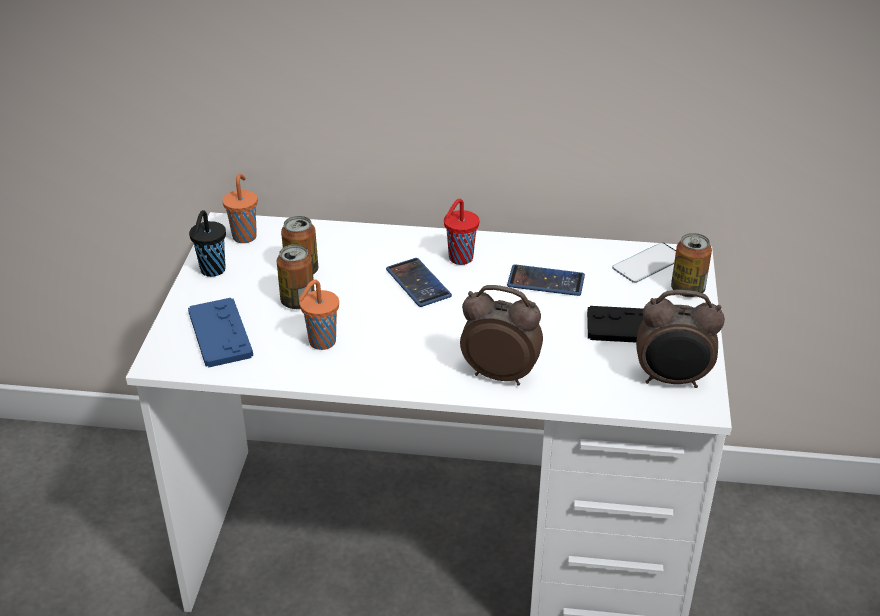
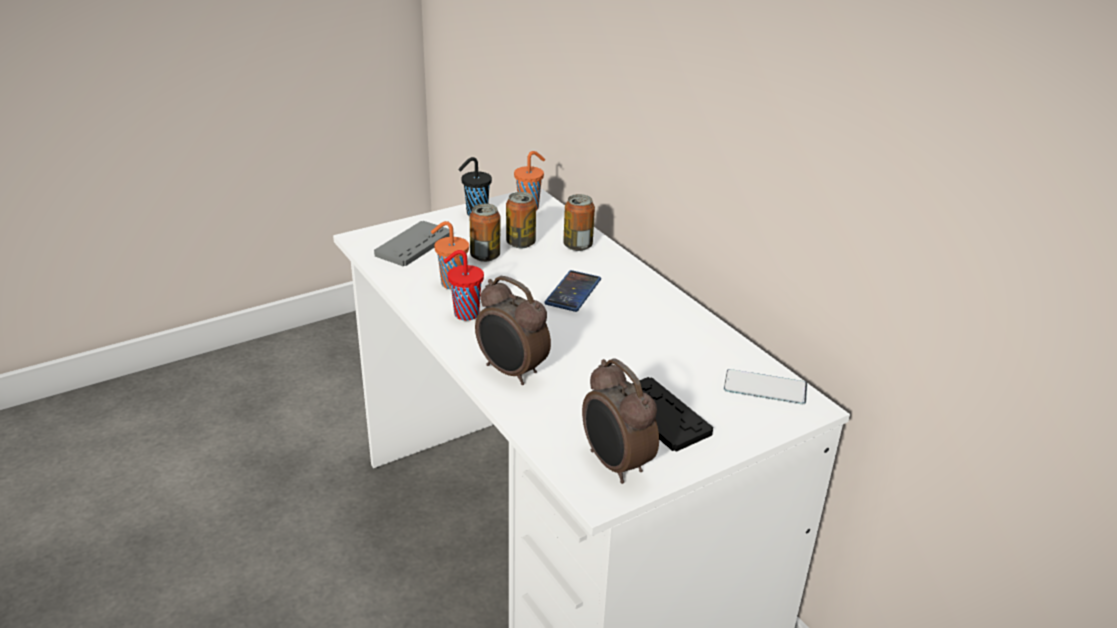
camera: 50 degrees right, 5 degrees down
(220, 334) = (413, 245): blue game controller -> grey game controller
(459, 259) = (629, 296): red cup -> red cup (464, 314)
(500, 373) = (511, 372): alarm clock -> alarm clock turned 150 degrees clockwise
(546, 281) = (659, 346): phone -> none
(687, 289) = (759, 424): can -> can (578, 245)

